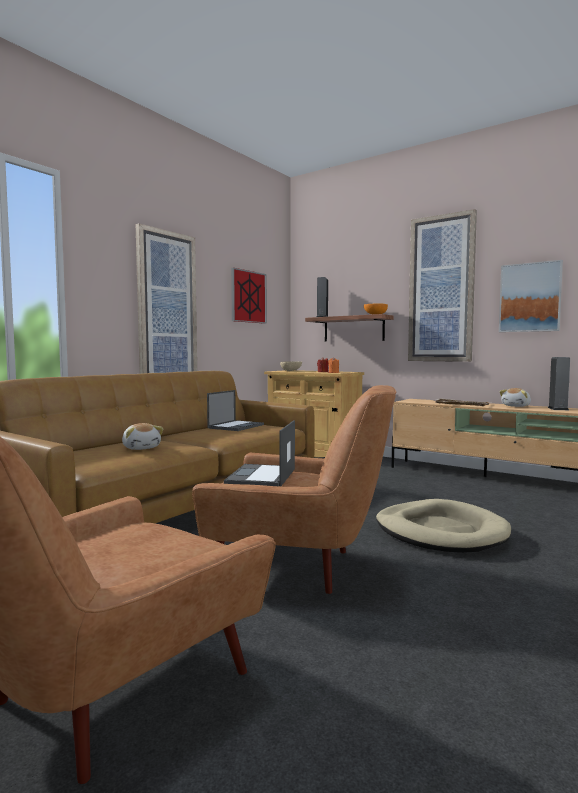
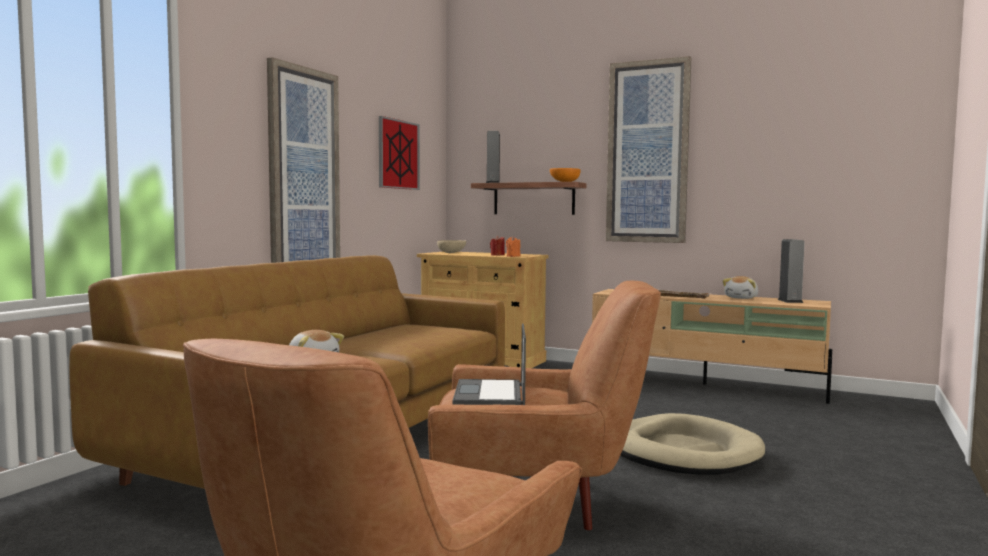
camera: 10 degrees left, 0 degrees up
(236, 426) = (408, 329): laptop -> none
(530, 297) = (755, 167): picture -> none

